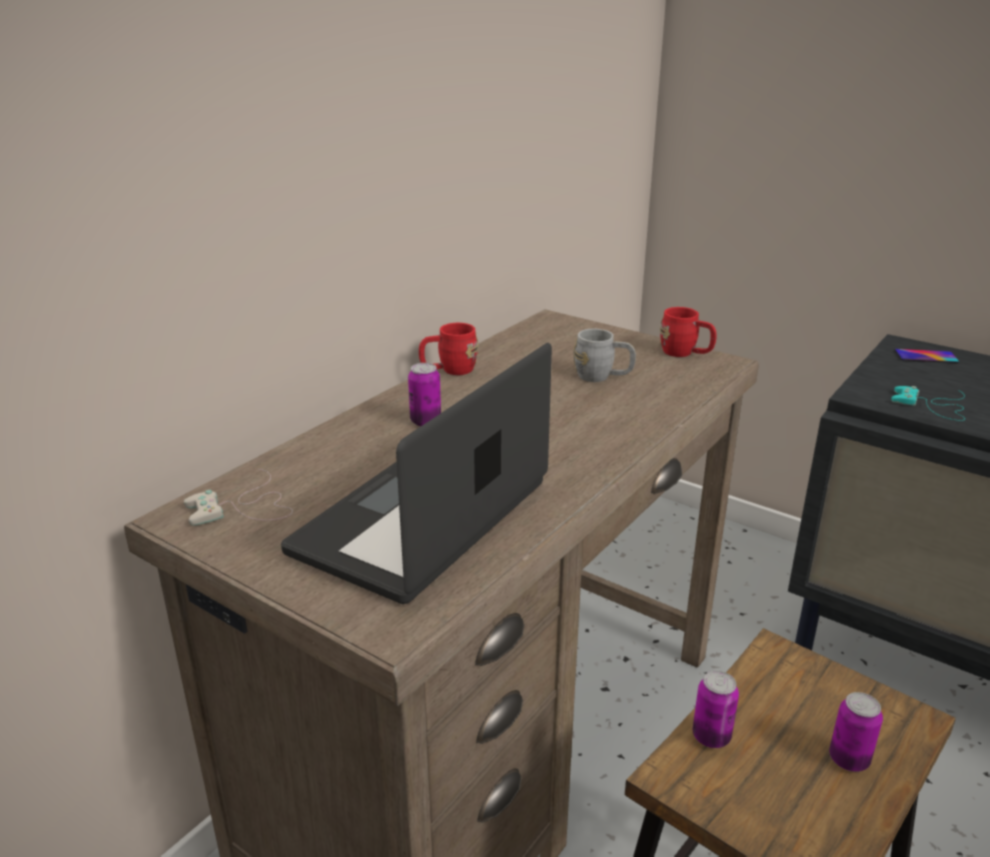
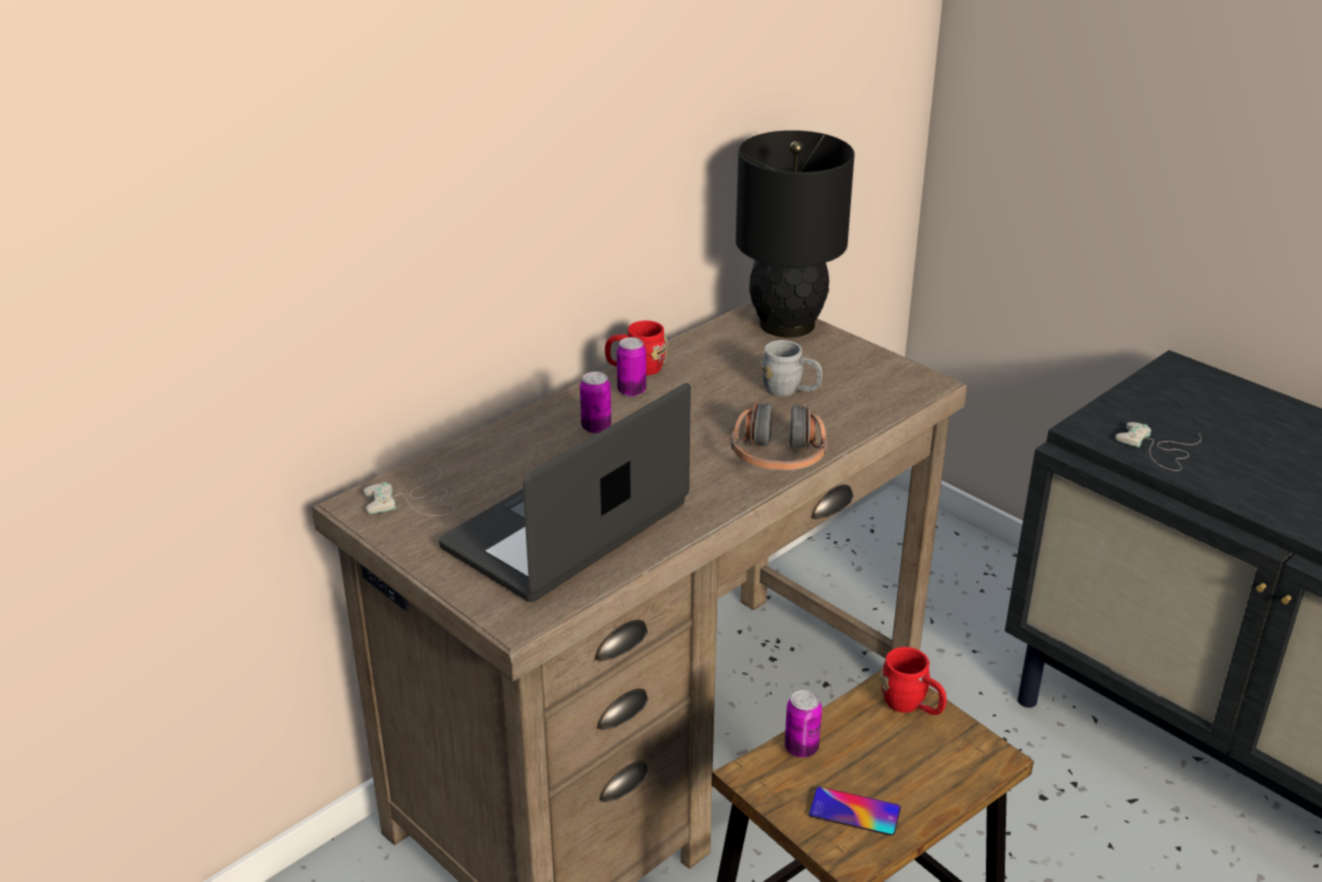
camera: 10 degrees right, 5 degrees up
(575, 328) = (786, 324): none -> black table lamp
(618, 432) = (778, 457): none -> headphones
(685, 353) = (891, 368): red mug -> red mug (911, 706)
(848, 759) = (916, 782): can -> can (631, 391)
(926, 357) = (1194, 385): phone -> phone (854, 812)
(933, 407) = (1158, 450): turquoise game controller -> white game controller

